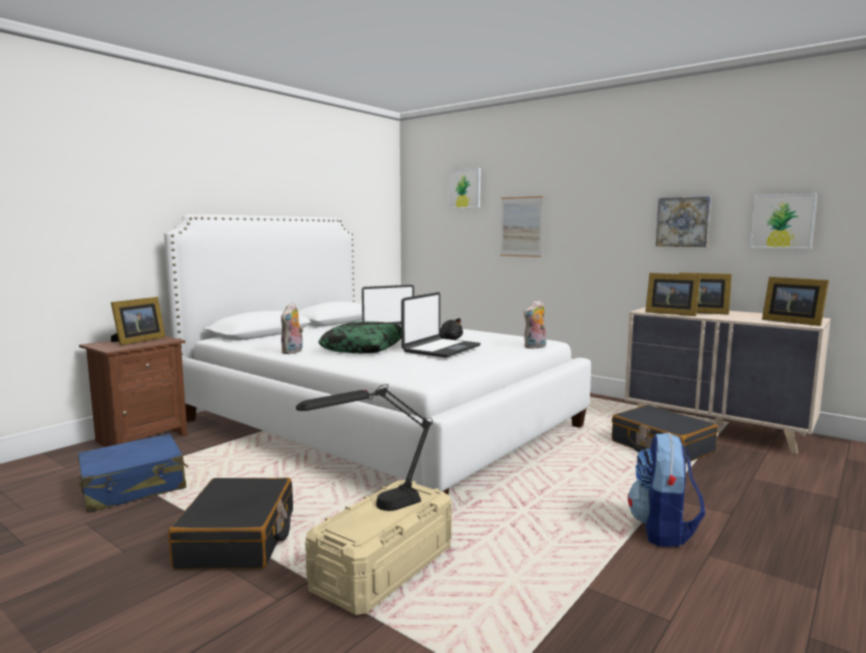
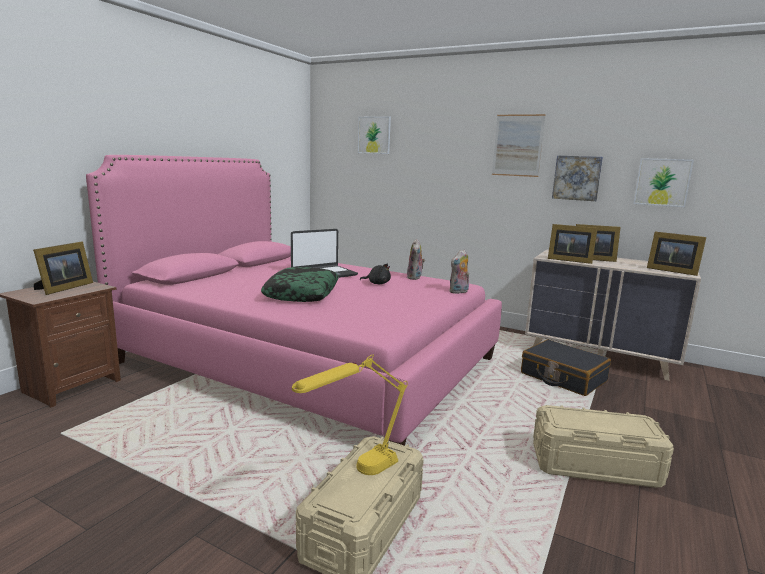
camera: 10 degrees left, 5 degrees up
(134, 487) = (78, 447): blue suitcase -> none
(238, 539) = (208, 503): black suitcase -> none
(293, 352) = (234, 300): plush toy -> plush toy (415, 278)
(372, 510) = (355, 475): black table lamp -> yellow table lamp
(378, 423) = (309, 360): white bed -> pink bed
(441, 349) = (377, 296): laptop -> none
(521, 226) = (428, 174): picture -> picture (517, 145)
(663, 531) = (595, 465): backpack -> beige storage box

